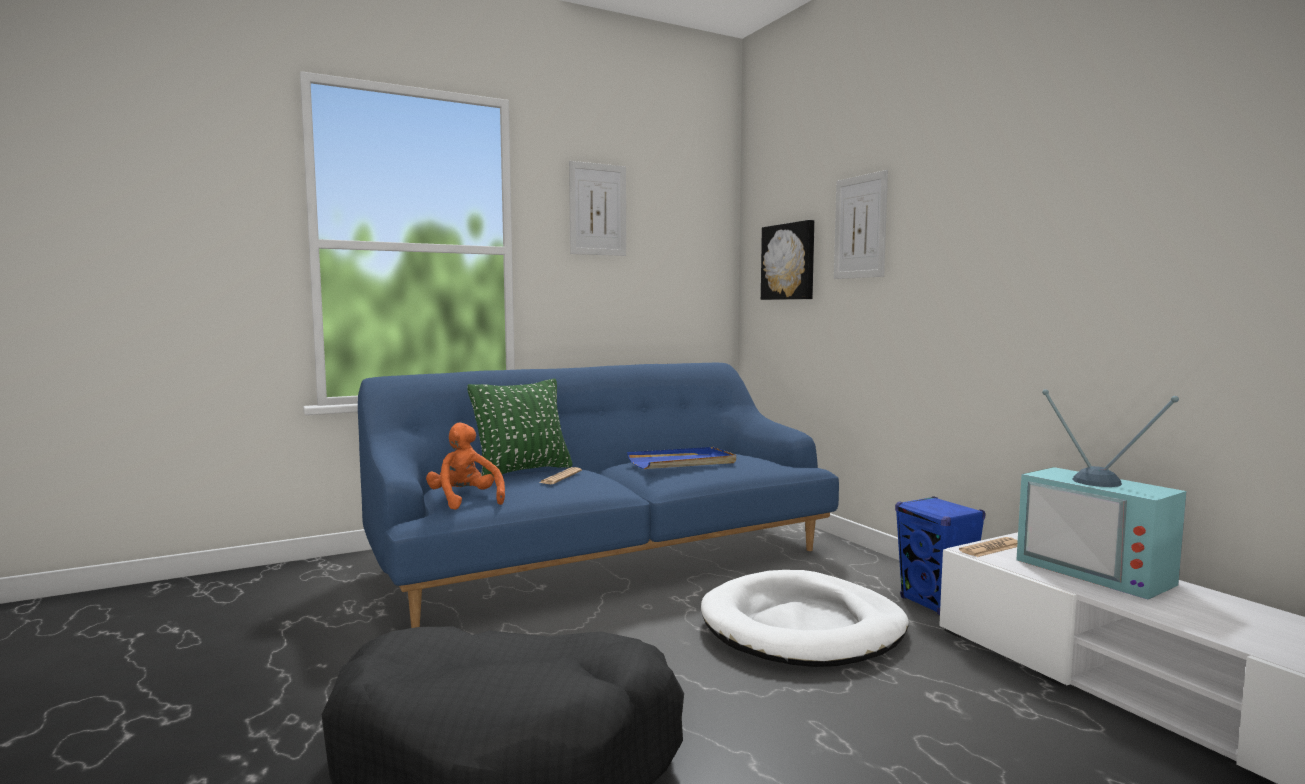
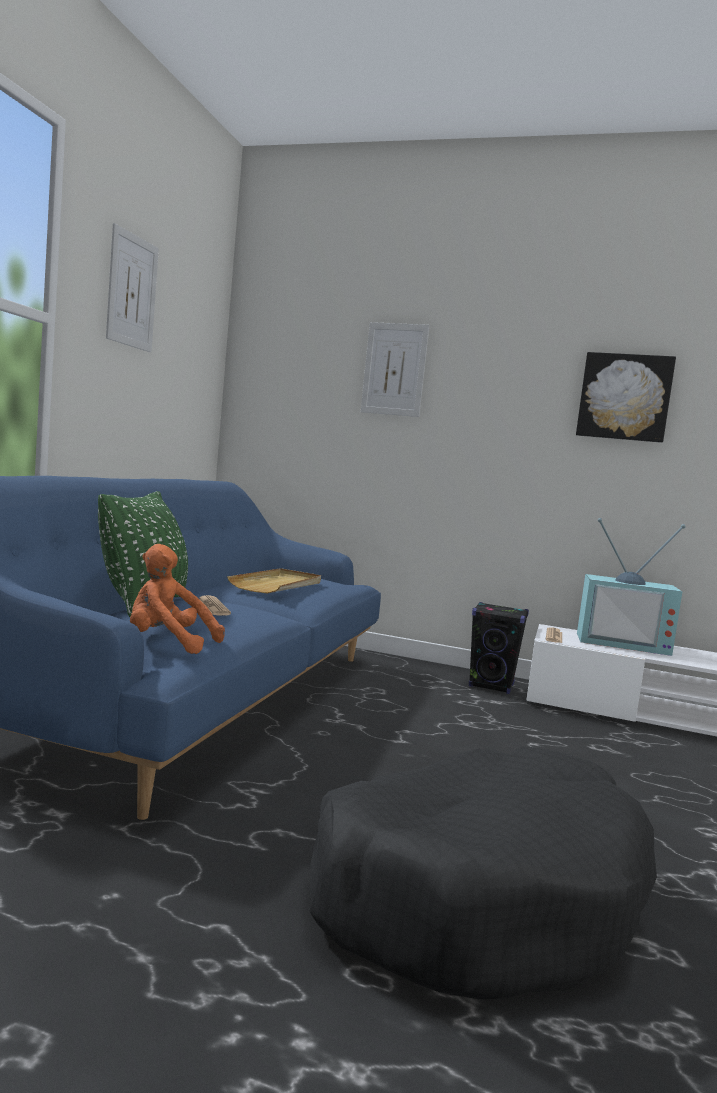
camera: 45 degrees left, 0 degrees up
(682, 462) = (277, 585): blue tray -> beige tray
(789, 262) = (301, 388): picture -> picture (624, 397)
(803, 627) = (455, 721): white dog bed -> none
(936, 603) = (491, 686): blue speaker -> black speaker

